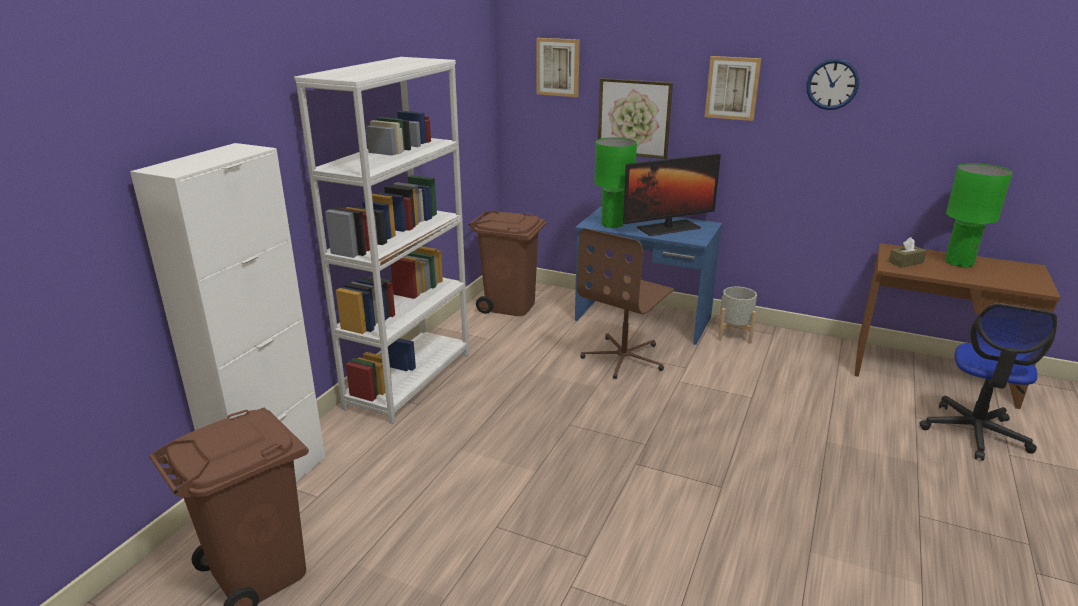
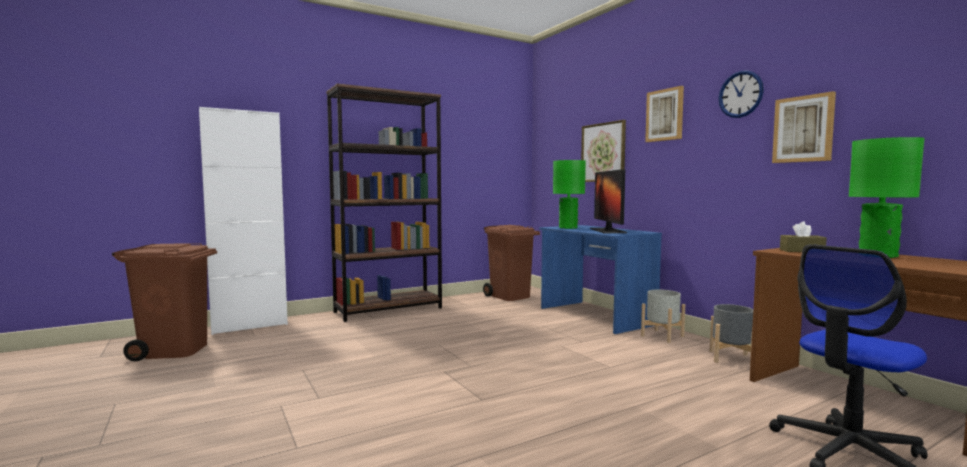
camera: 35 degrees right, 20 degrees down
(409, 380) = (388, 310): white bookcase -> brown bookcase
(558, 67) = (561, 124): picture -> picture (803, 129)
(624, 358) = (542, 328): brown office chair -> none
(668, 228) = (607, 231): monitor -> monitor turned 75 degrees clockwise
(813, 350) = (731, 358): none -> grey planter

